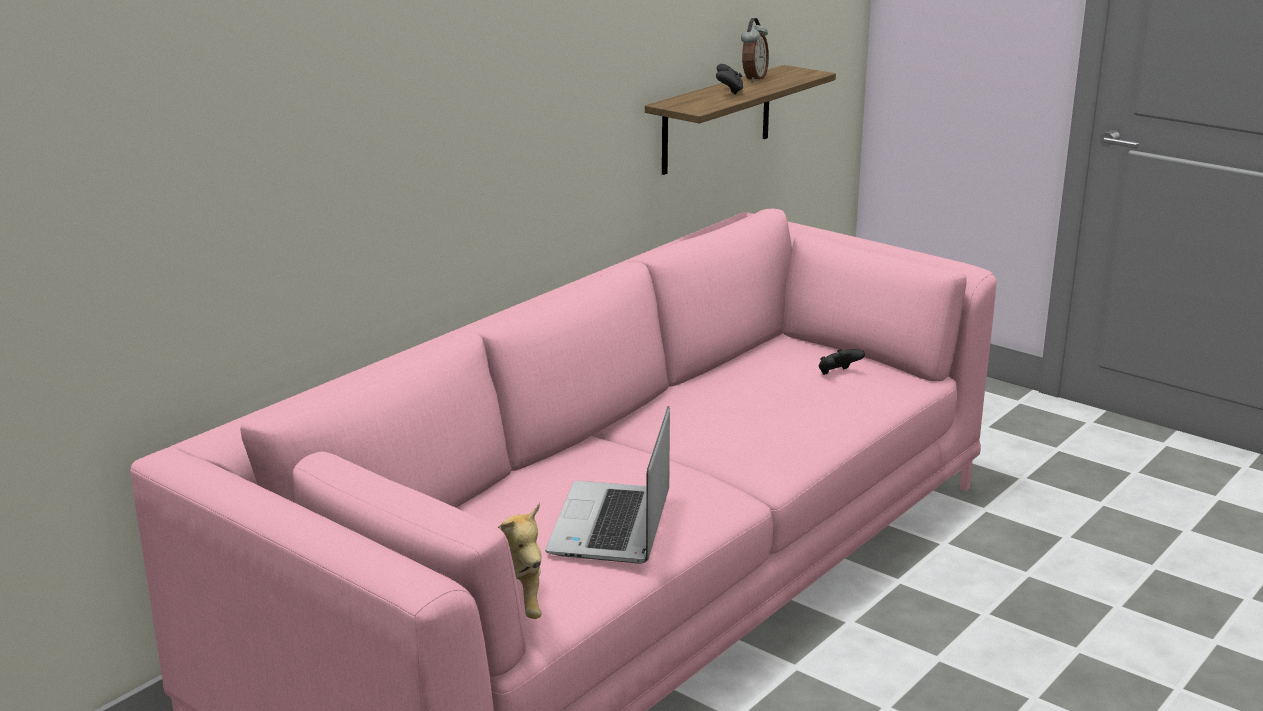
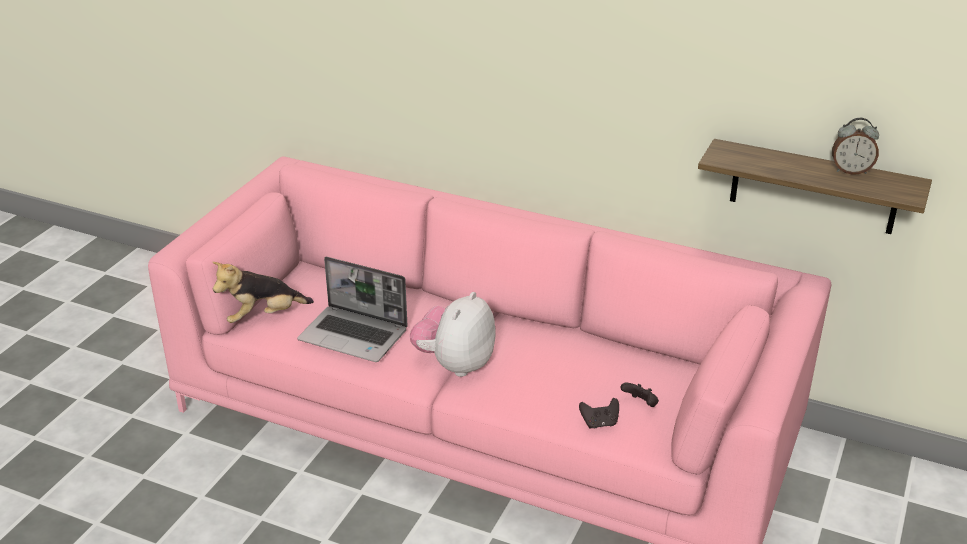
camera: 75 degrees right, 10 degrees up
(612, 526) = (355, 335): laptop -> laptop turned 150 degrees counterclockwise
(710, 468) = (455, 364): none -> plush toy
(729, 91) = (791, 165): black game controller -> black game controller (599, 423)

